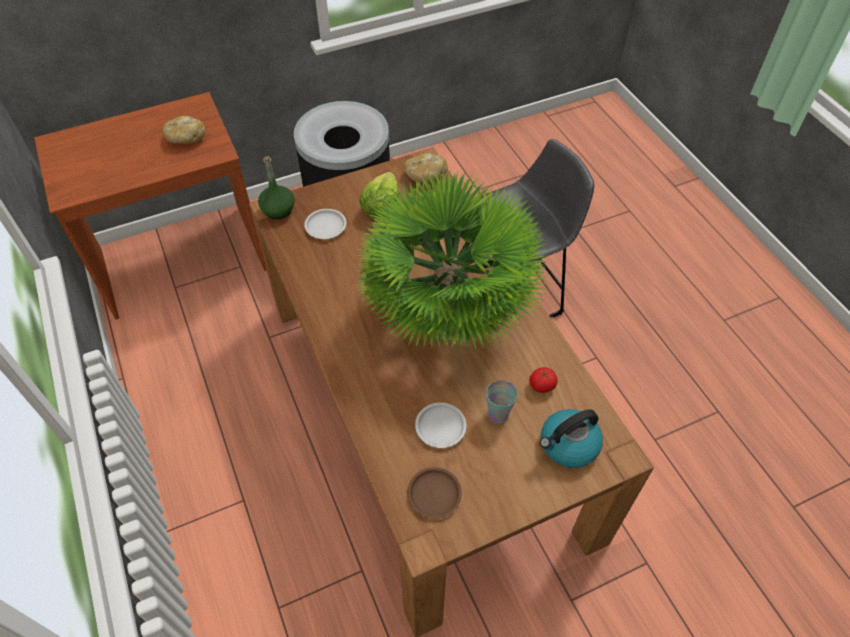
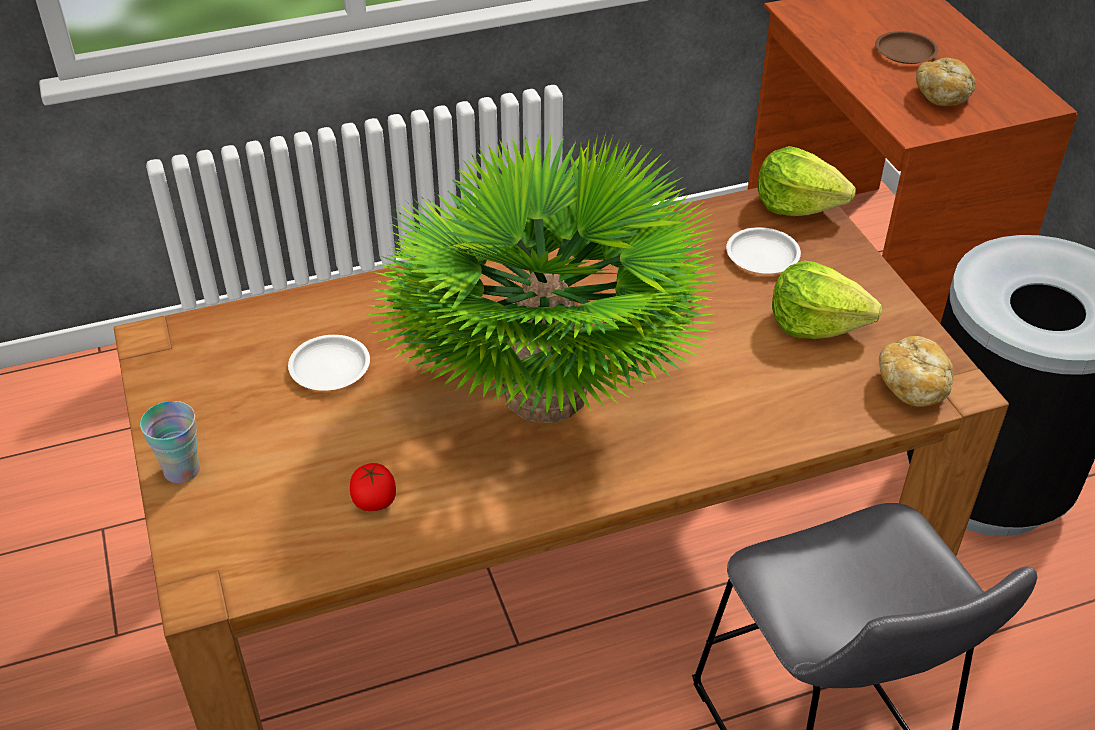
camera: 95 degrees right, 10 degrees down
(278, 210) = (797, 204): green bottle -> lettuce
(434, 494) = (221, 354): brown plate -> brown plate (905, 52)
(498, 414) = (333, 436): cup -> cup (182, 470)
(568, 445) = (248, 519): kettle -> none

